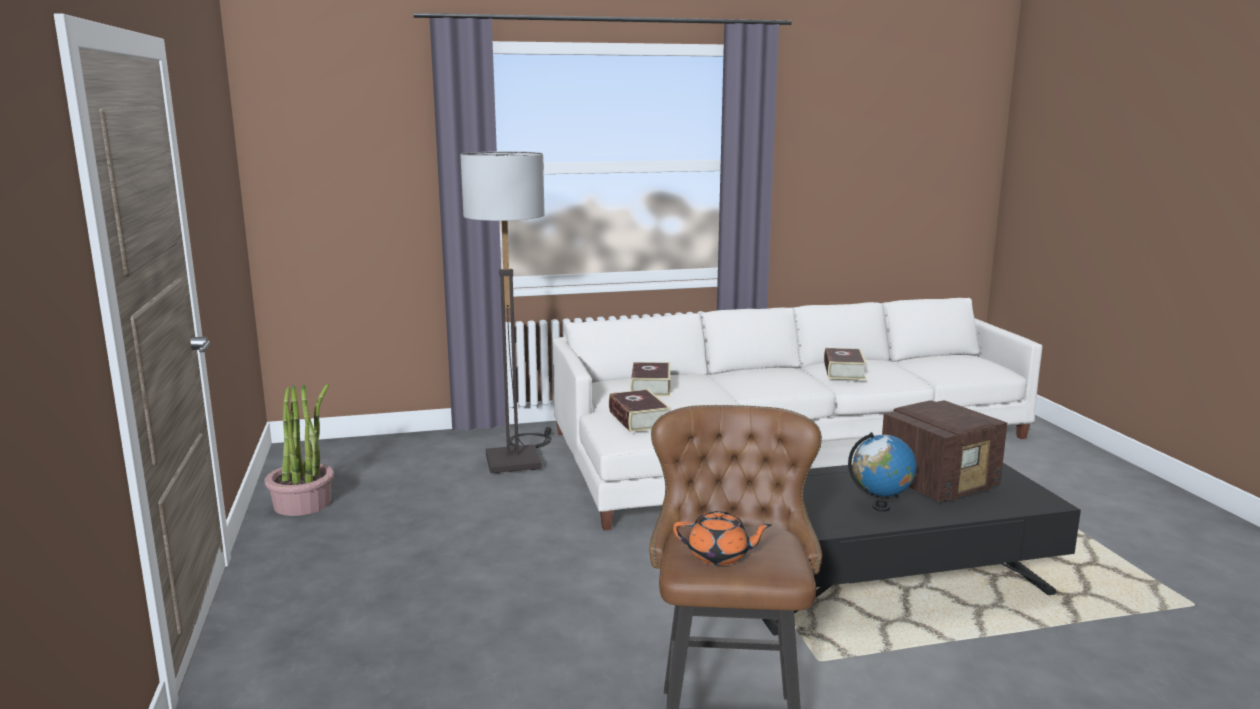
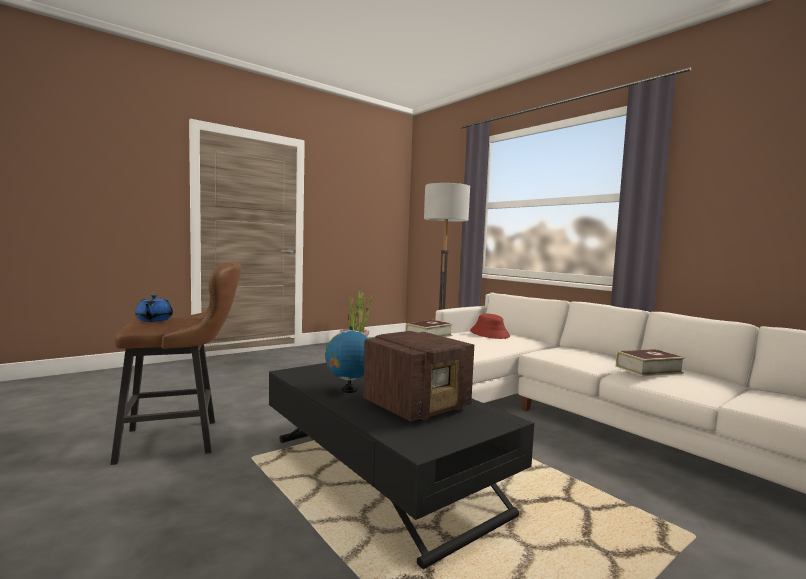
camera: 65 degrees right, 10 degrees down
(650, 387) = (489, 334): book -> red hat
(719, 555) = (154, 320): orange teapot -> blue teapot
(940, 484) = (418, 406): radio -> radio turned 75 degrees counterclockwise

